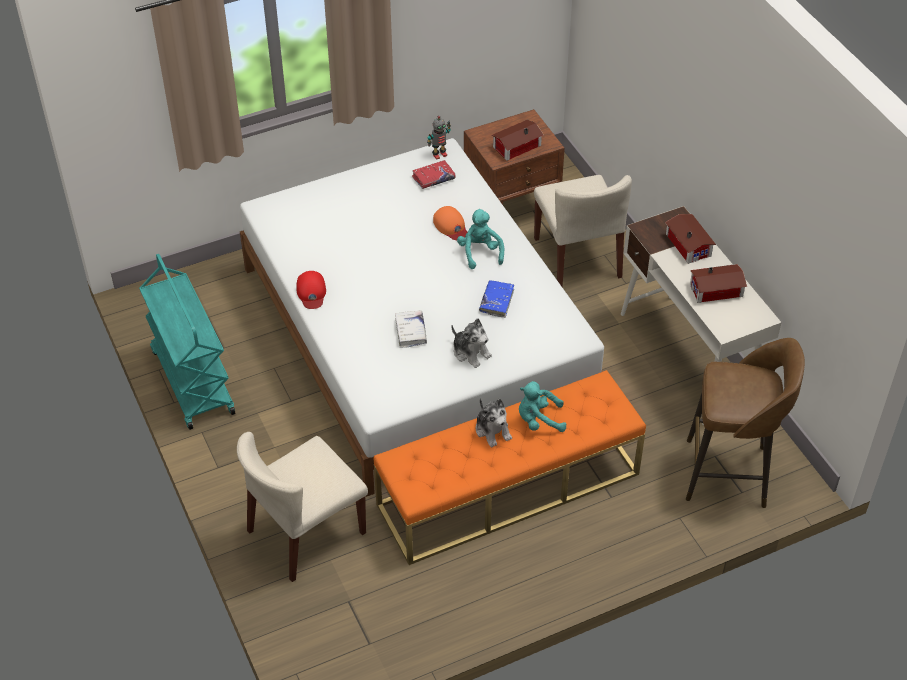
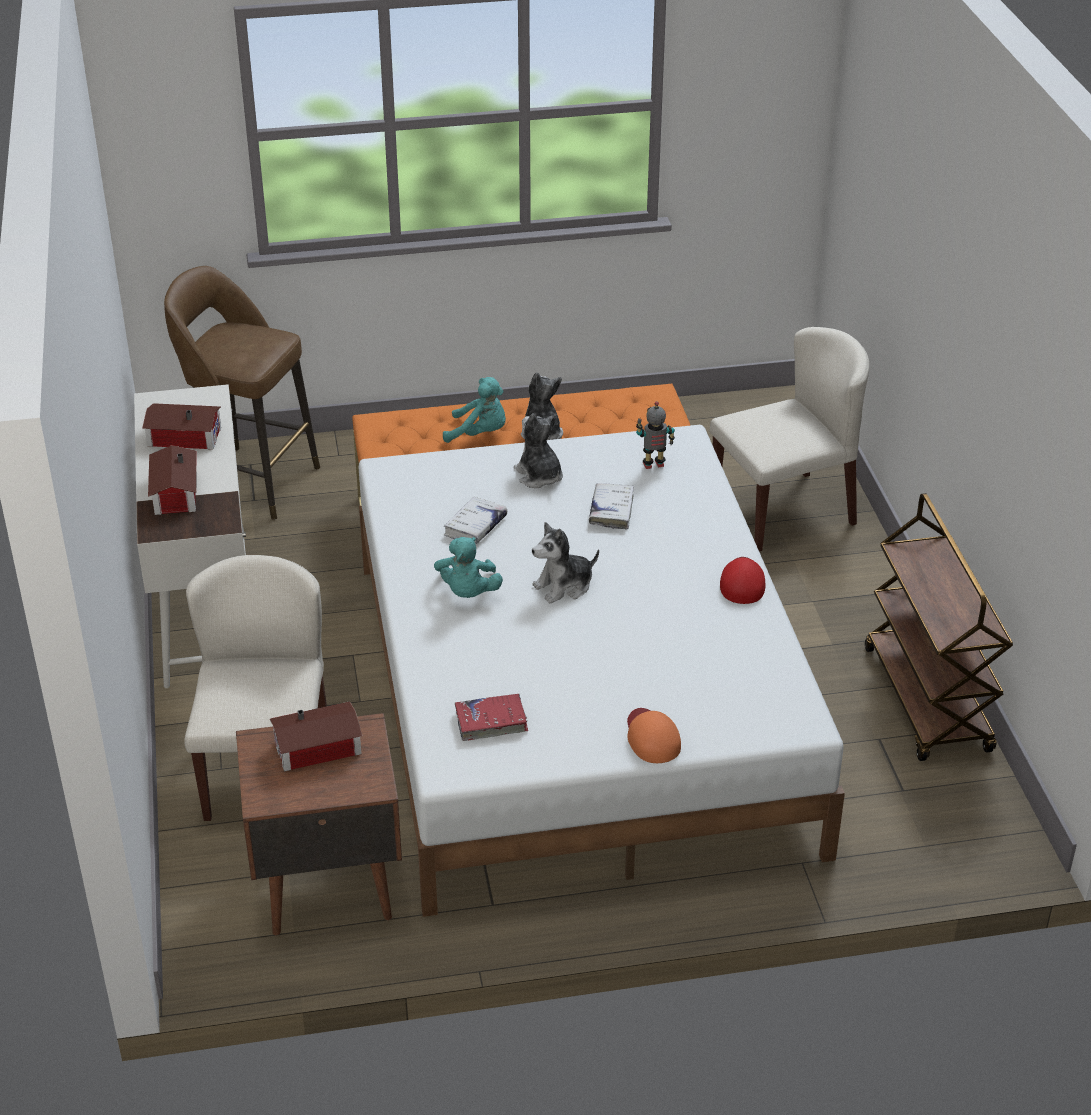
camera: 165 degrees left, 10 degrees down
(192, 381) = (928, 700): turquoise cart -> brown cart
(423, 268) = (564, 586): none -> plush toy
(439, 154) = (462, 764): toy robot -> toy robot (653, 465)
(451, 226) = (495, 638): orange cap -> orange cap (651, 737)
(496, 301) = (475, 526): blue book -> white book

